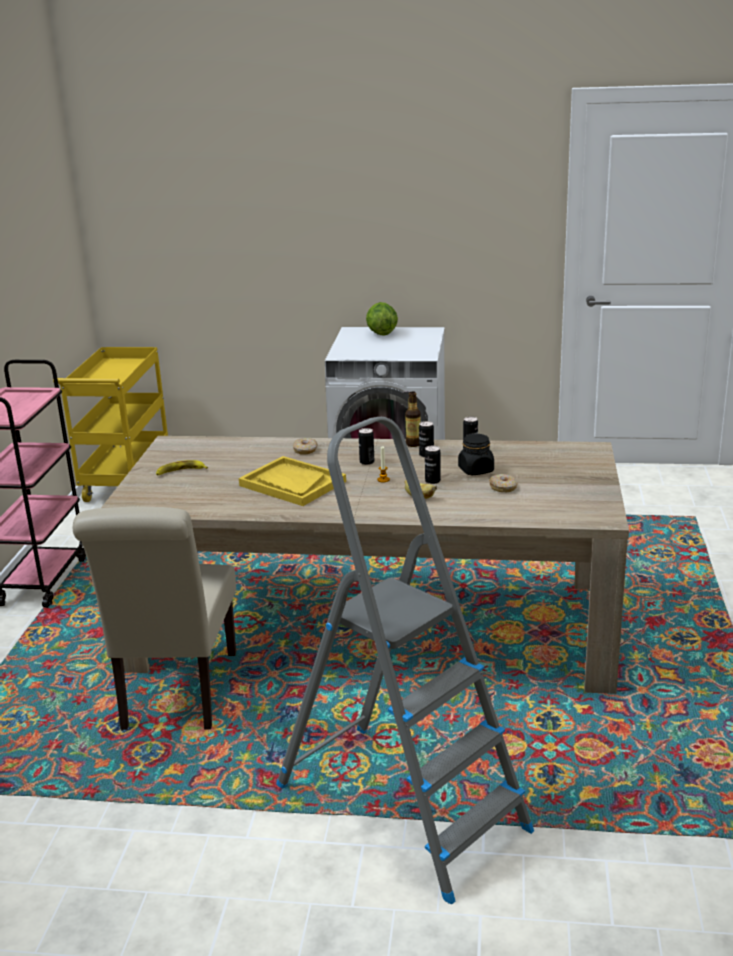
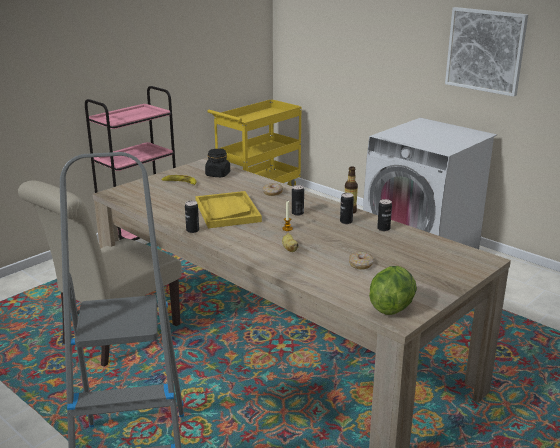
camera: 35 degrees right, 0 degrees up
(381, 333) = (440, 128): lettuce -> lettuce (391, 307)
(413, 235) = (485, 50): none -> picture
(432, 481) = (318, 241): can -> can (192, 230)
(476, 470) = (362, 245): black jar -> black jar (218, 174)

